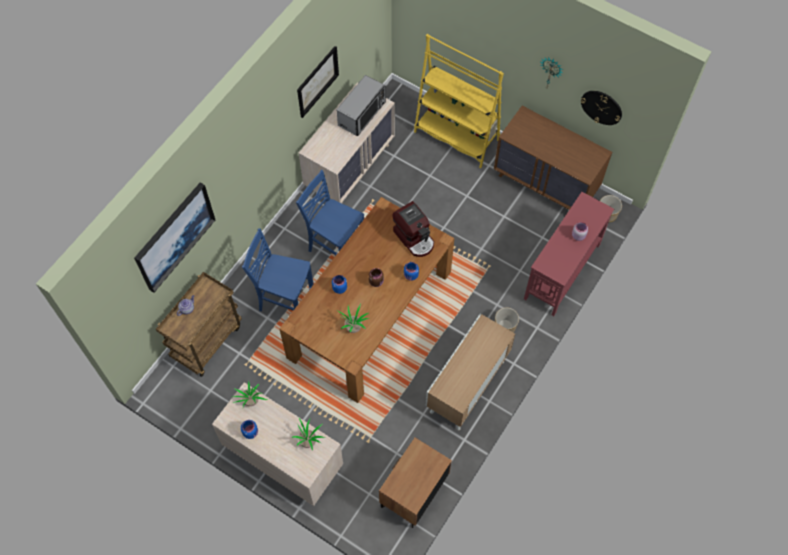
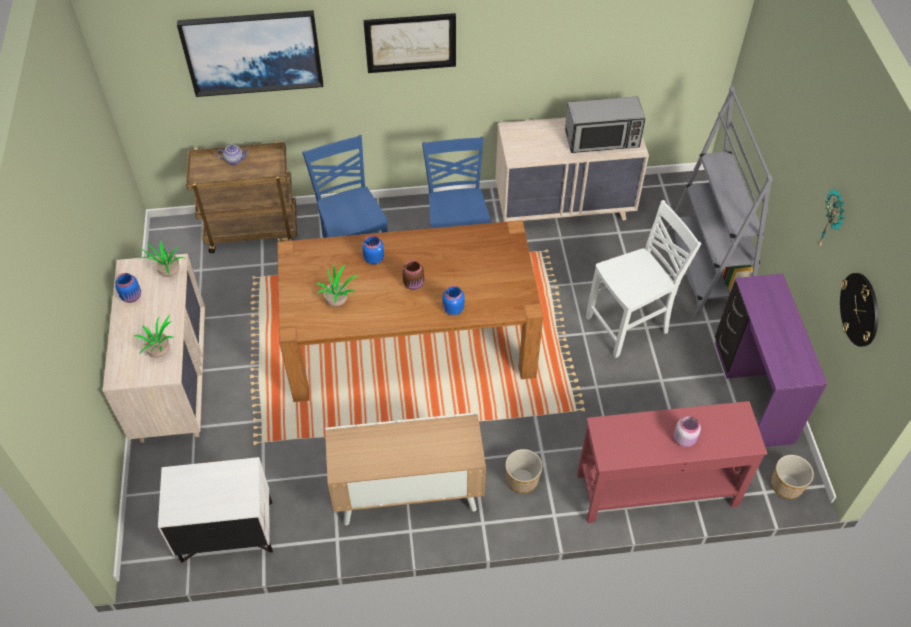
camera: 50 degrees right, 10 degrees down
(317, 81) = (563, 46): picture -> picture (410, 42)
(414, 238) = (503, 281): coffee machine -> none
(414, 493) = (226, 533): brown nightstand -> white nightstand
(456, 136) = (707, 268): yellow bookcase -> grey bookcase
(458, 202) = (629, 326): none -> white chair
(546, 183) = (751, 392): brown dresser -> purple desk

